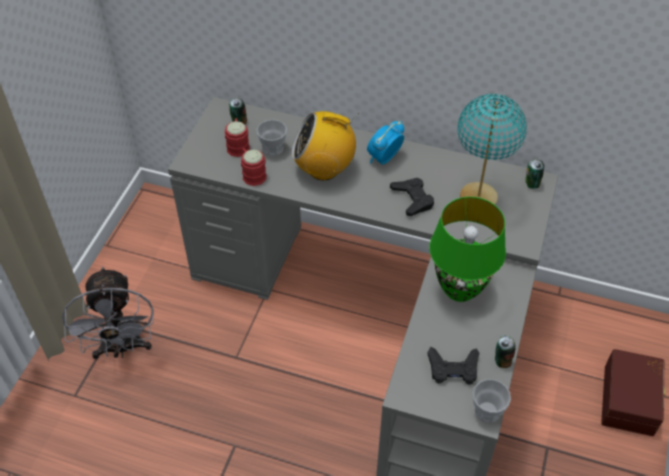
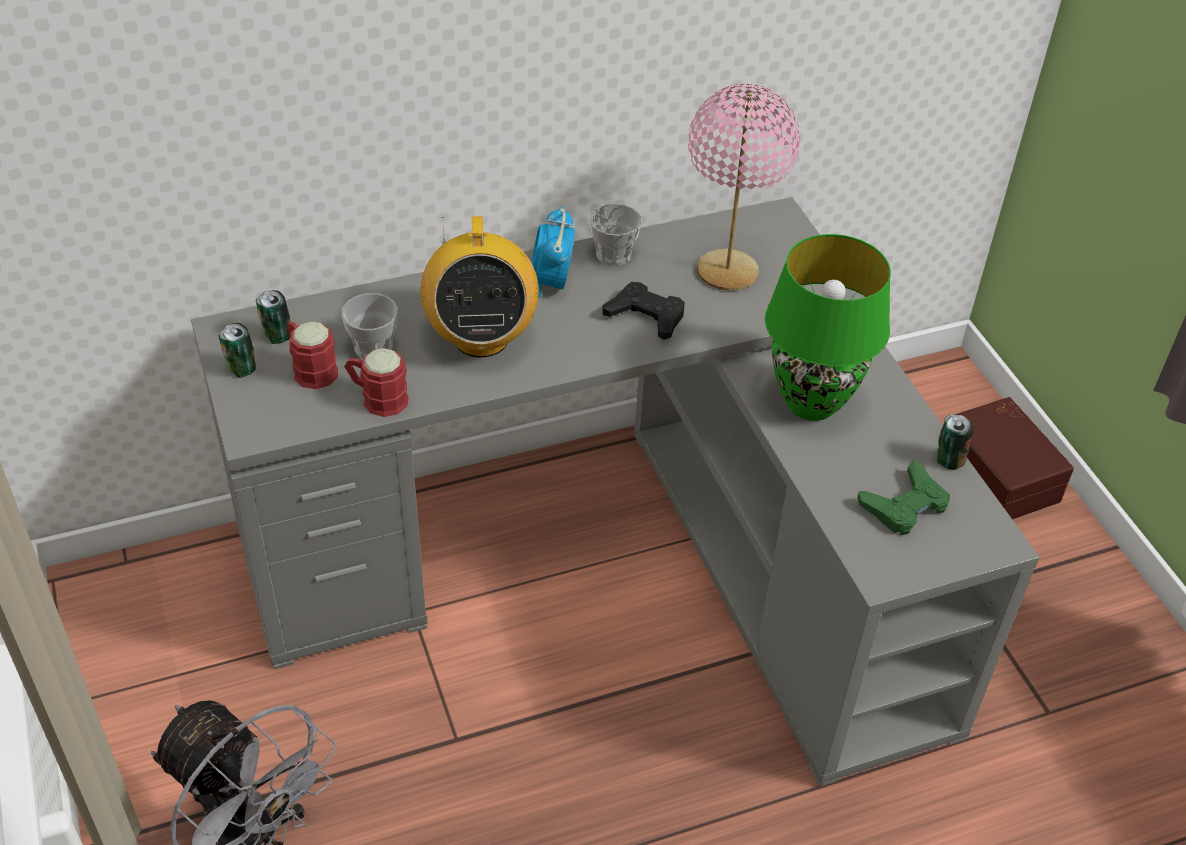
camera: 40 degrees left, 5 degrees down
(324, 169) = (481, 338): radio -> radio turned 60 degrees counterclockwise
(453, 369) = (904, 505): black game controller -> green game controller
(479, 197) = (728, 271): turquoise table lamp -> pink table lamp
(487, 411) = (995, 532): cup -> cup (613, 255)
(531, 184) = (773, 223): can -> can (241, 370)

